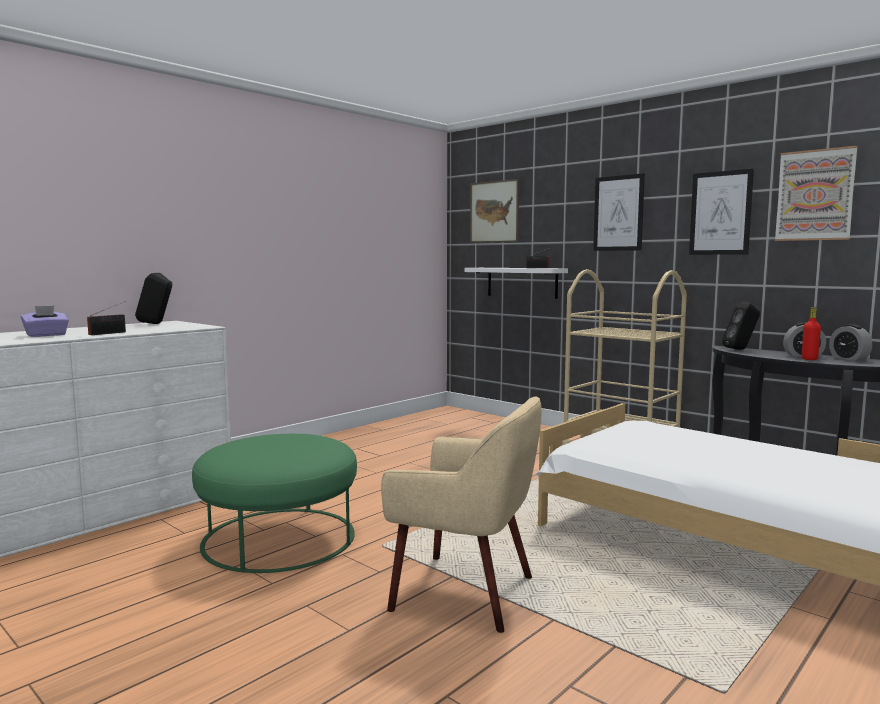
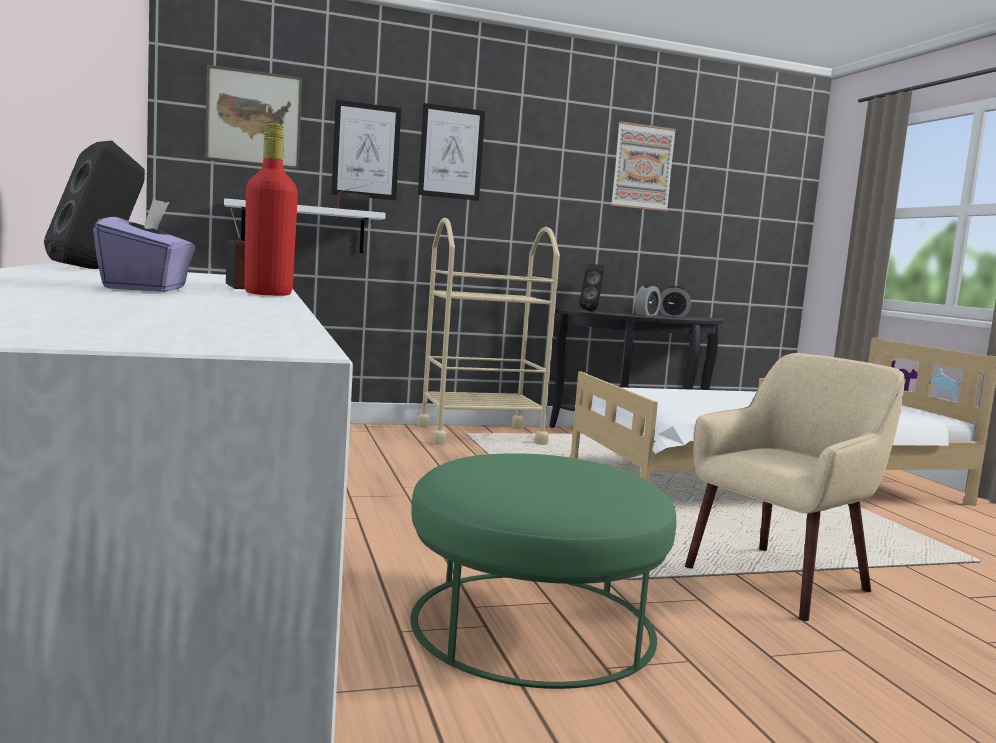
camera: 60 degrees left, 0 degrees up
(720, 213) = (563, 171): picture -> picture (366, 151)
(809, 359) = (664, 317): red bottle -> red bottle (268, 294)

